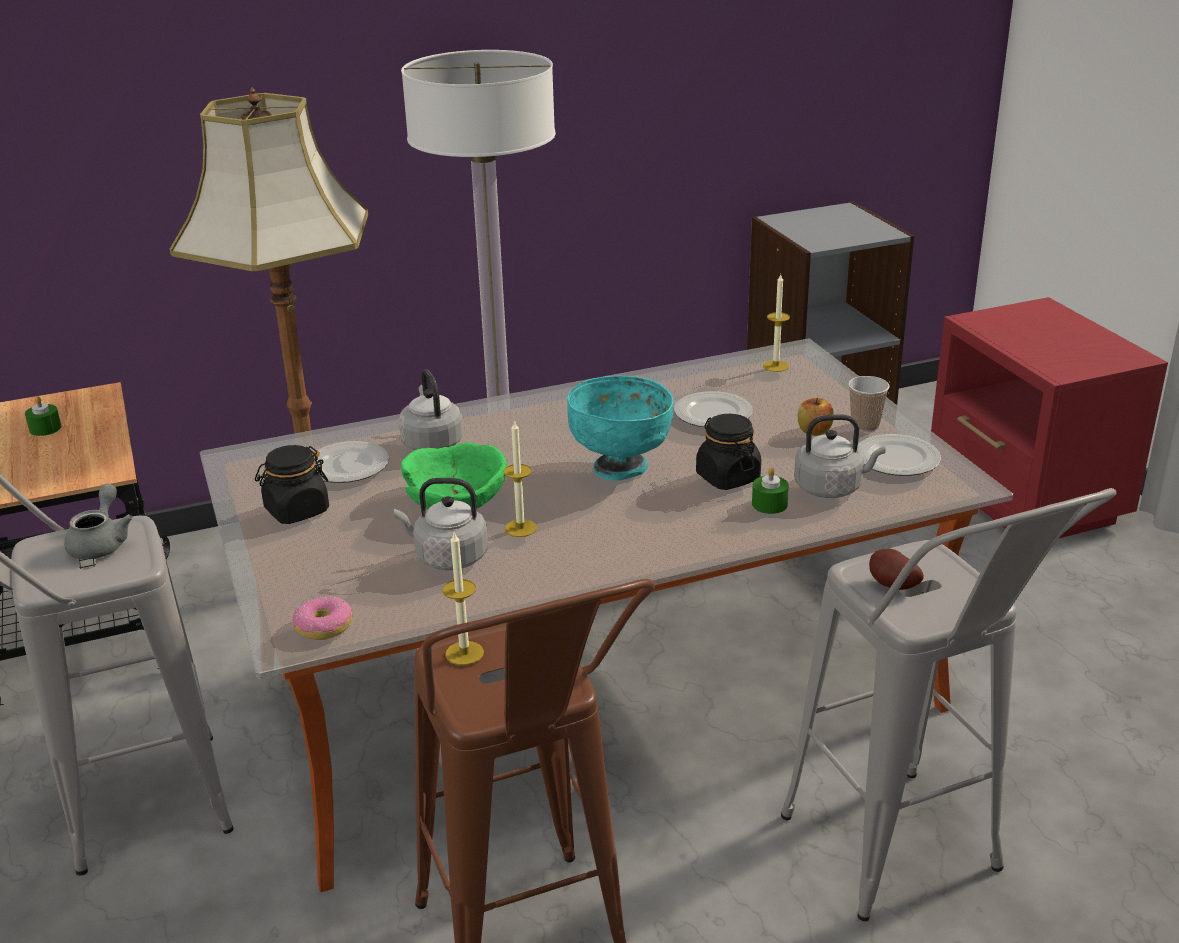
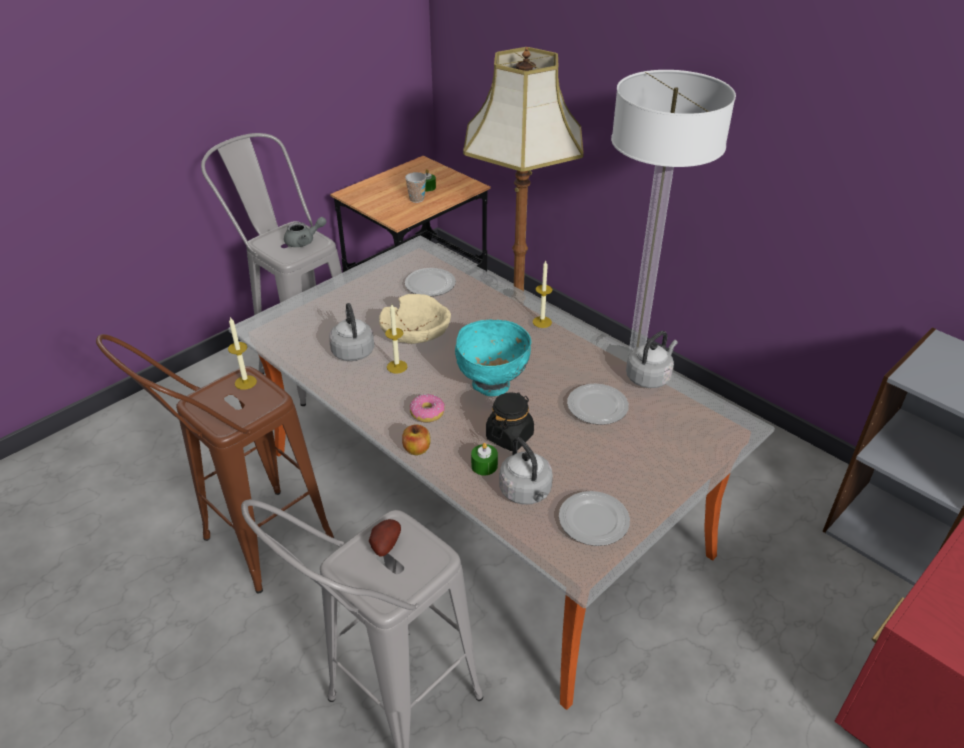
camera: 65 degrees right, 10 degrees up
(296, 511) = (375, 285): black jar -> none
(324, 626) = (271, 333): donut -> donut (427, 413)
(431, 442) = (476, 303): grey kettle -> grey kettle (649, 377)
(457, 499) = (416, 333): green bowl -> beige bowl
(775, 366) = (703, 419): candle -> candle (542, 322)
(814, 431) = (608, 465): apple -> apple (417, 449)
(865, 426) = (638, 491): cup -> cup (416, 199)

